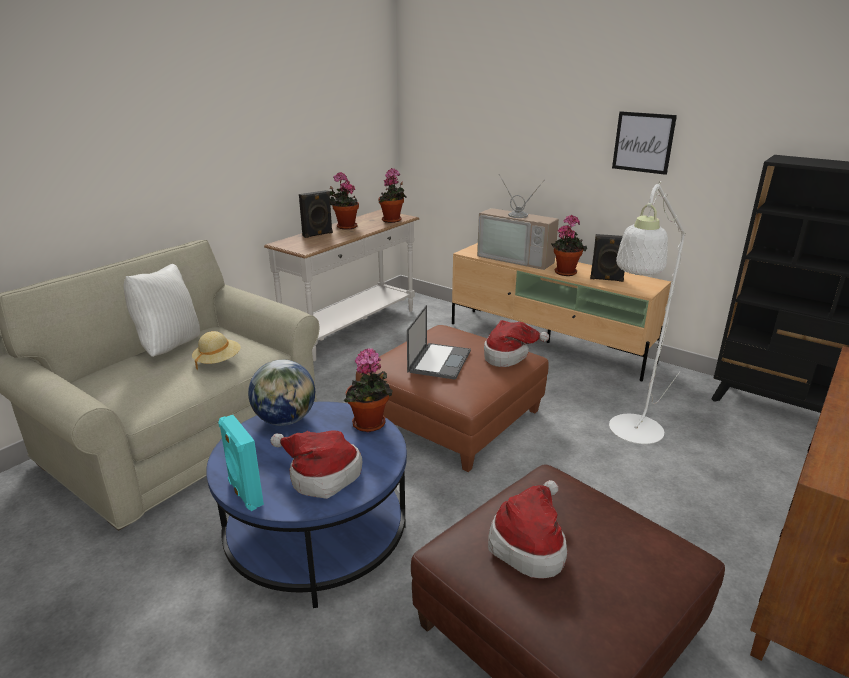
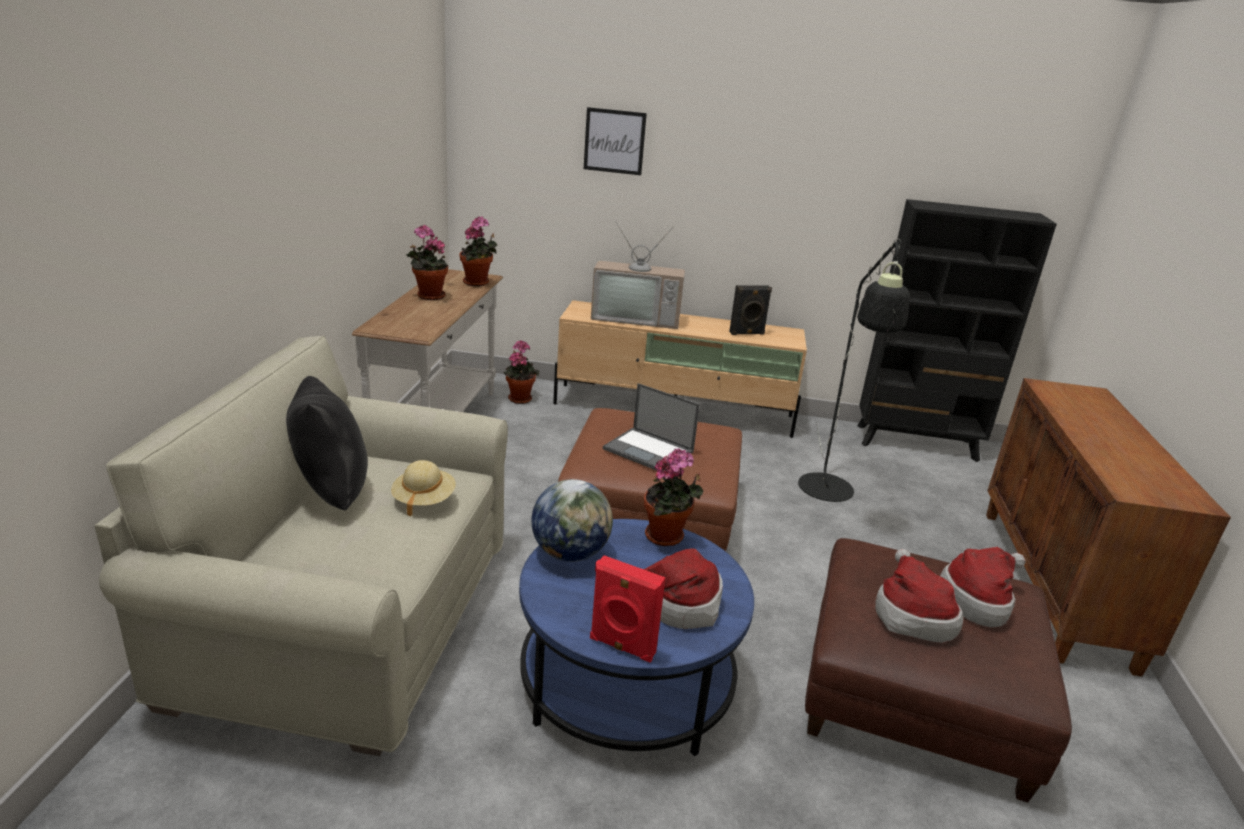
camera: 30 degrees left, 0 degrees up
(169, 347) = (329, 493): white pillow -> black pillow
(244, 494) = (621, 647): turquoise speaker -> red speaker
(318, 234) = (407, 310): black speaker -> none
(439, 361) = (649, 451): laptop -> laptop turned 135 degrees clockwise
(508, 355) = (710, 432): hat -> hat (977, 600)
(565, 272) = (700, 329): potted plant -> potted plant (519, 398)
(631, 435) = (827, 495): white floor lamp -> black floor lamp
(643, 142) = (773, 184): picture -> picture (614, 141)

